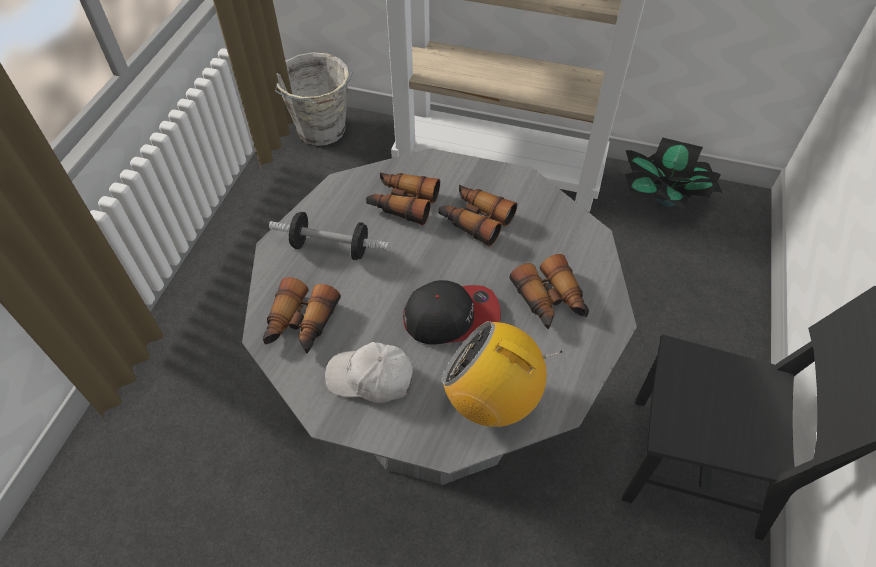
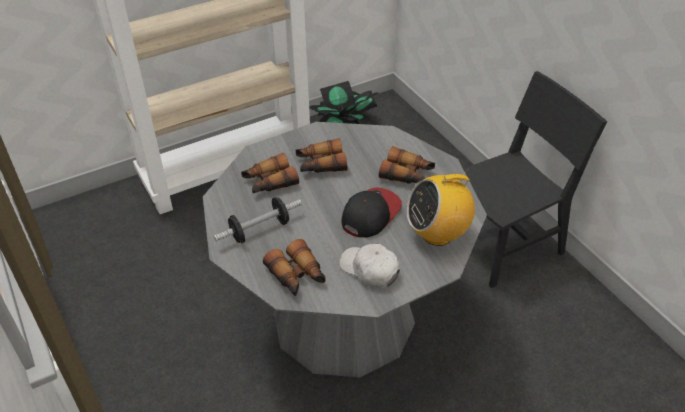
camera: 45 degrees left, 10 degrees down
(322, 131) = (67, 225): grey bucket -> none
(371, 378) = (370, 269): white cap -> white cap turned 75 degrees clockwise

